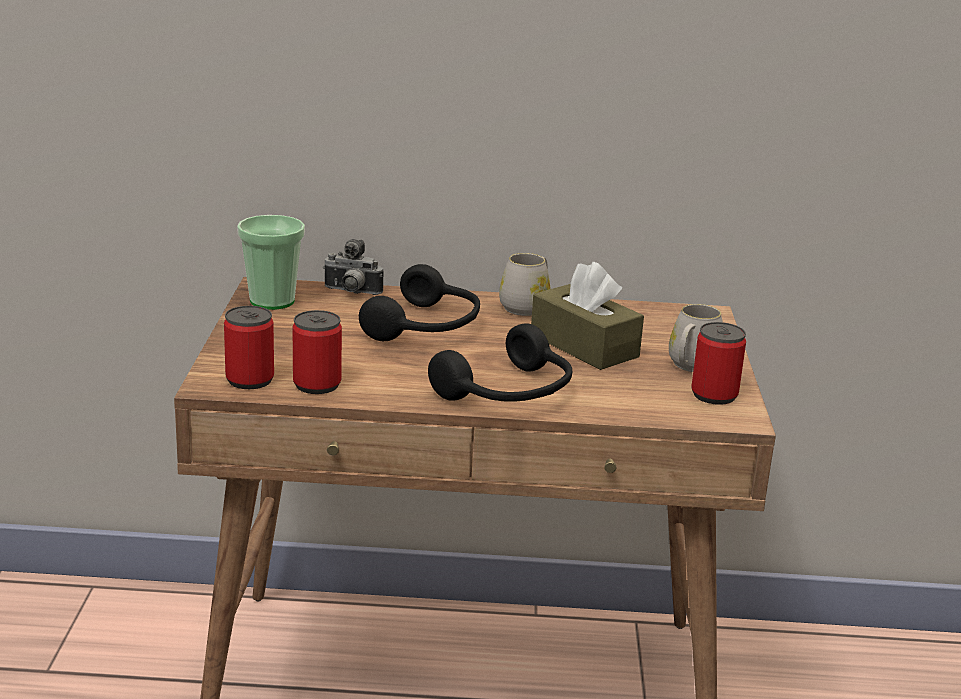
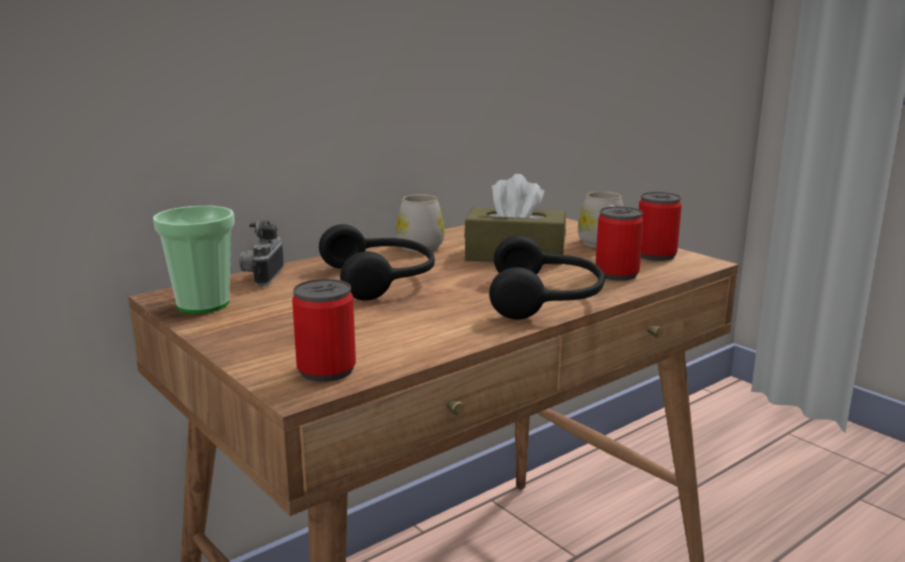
camera: 40 degrees left, 5 degrees down
(317, 385) = (395, 350): can -> can (617, 274)
(351, 292) = (262, 277): camera -> camera turned 120 degrees clockwise

